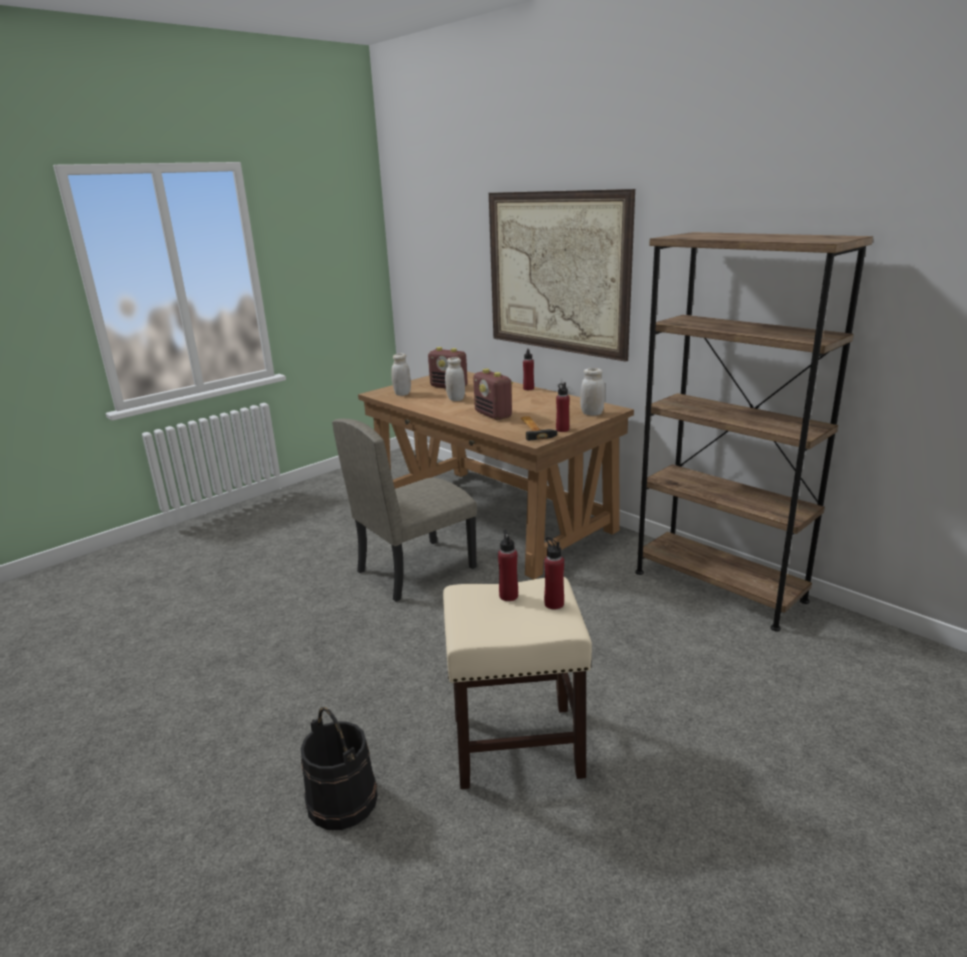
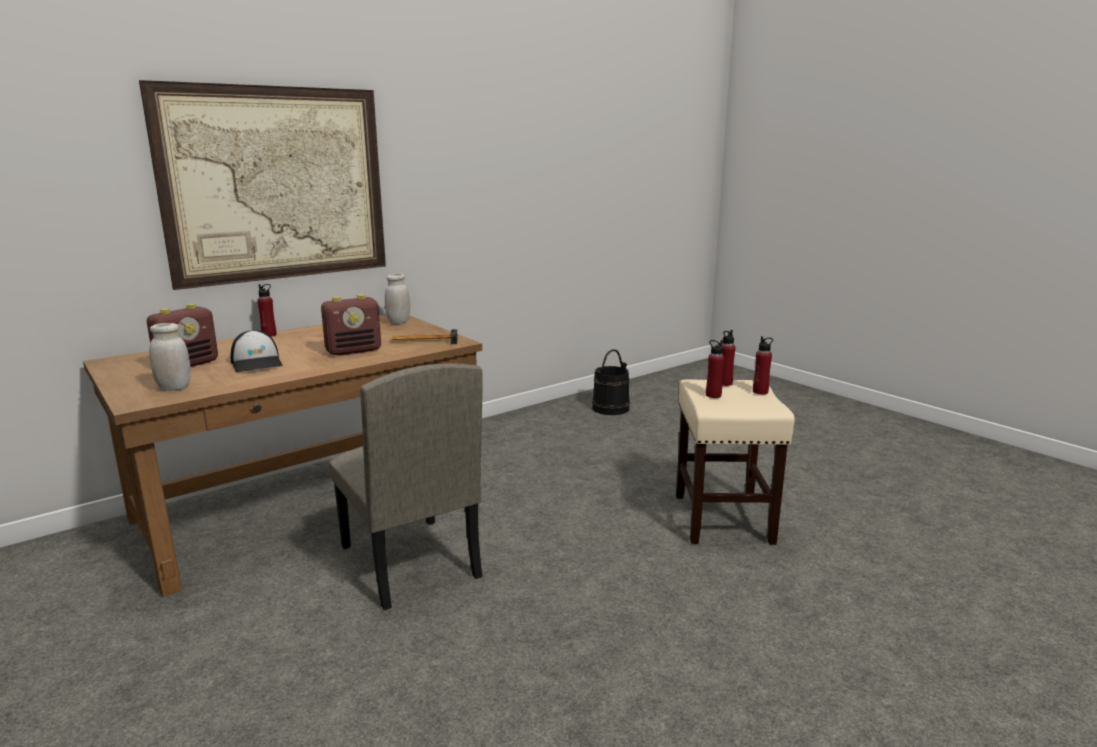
camera: 85 degrees left, 5 degrees down
(343, 800) = (806, 602): black bucket -> black bucket (610, 408)
(456, 399) = (257, 363): white jar -> cap
(562, 430) = (436, 332): red bottle -> red bottle (760, 391)
(718, 586) = (526, 422): brown bookcase -> none

